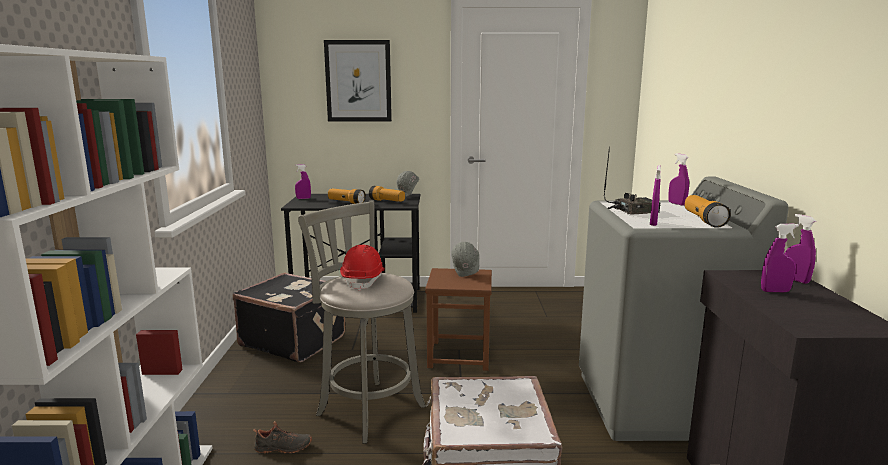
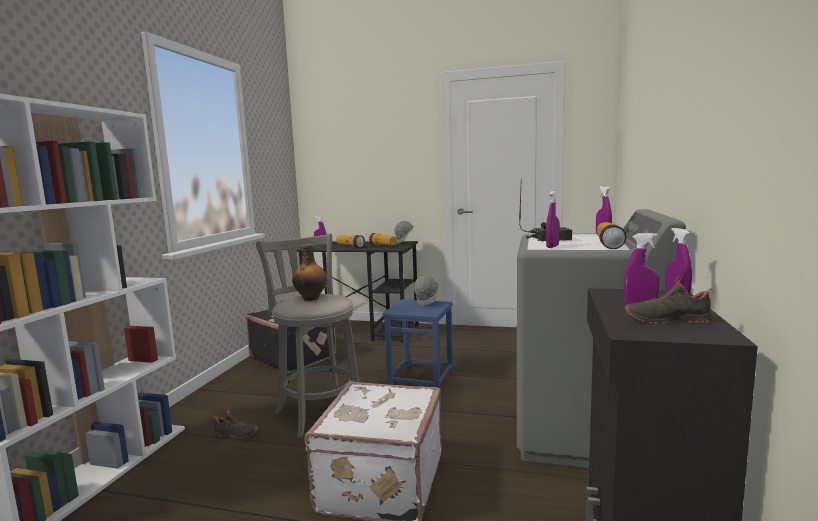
camera: 15 degrees right, 5 degrees down
(358, 81) = (367, 148): picture -> none
(364, 280) = (311, 298): red hard hat -> bottle
(459, 355) = (421, 377): brown stool -> blue stool
(817, 310) = (666, 320): none -> black shoe

